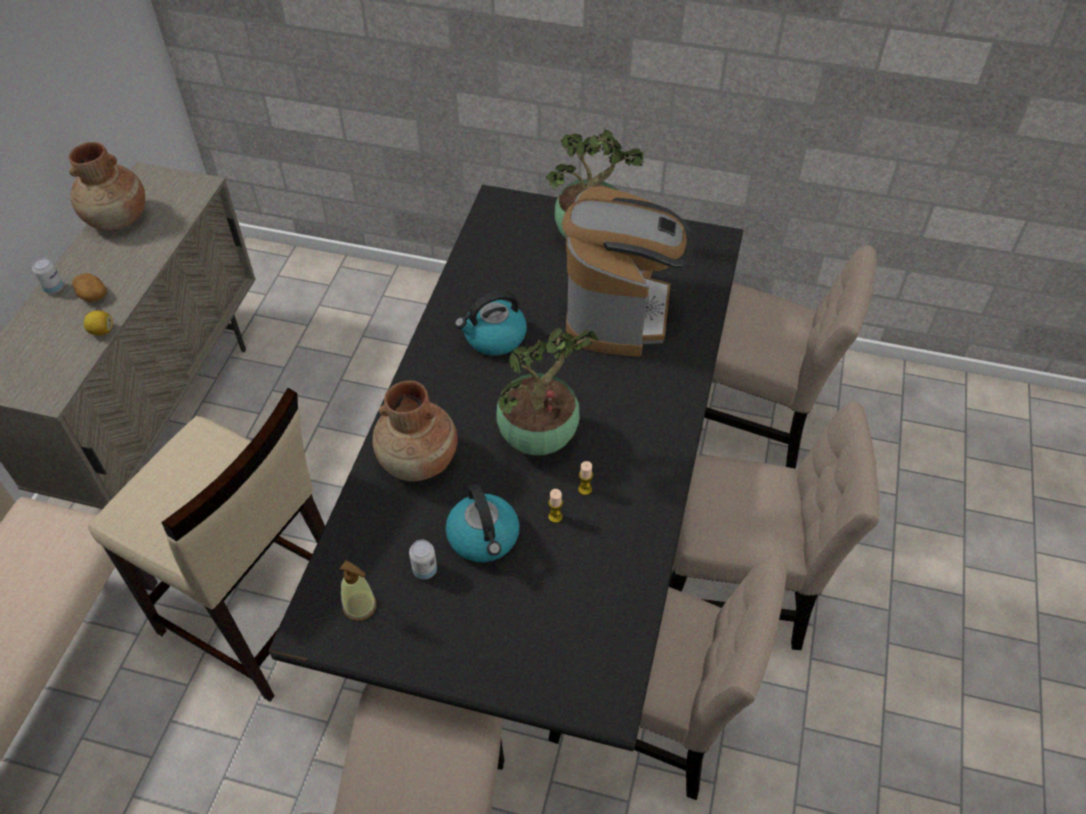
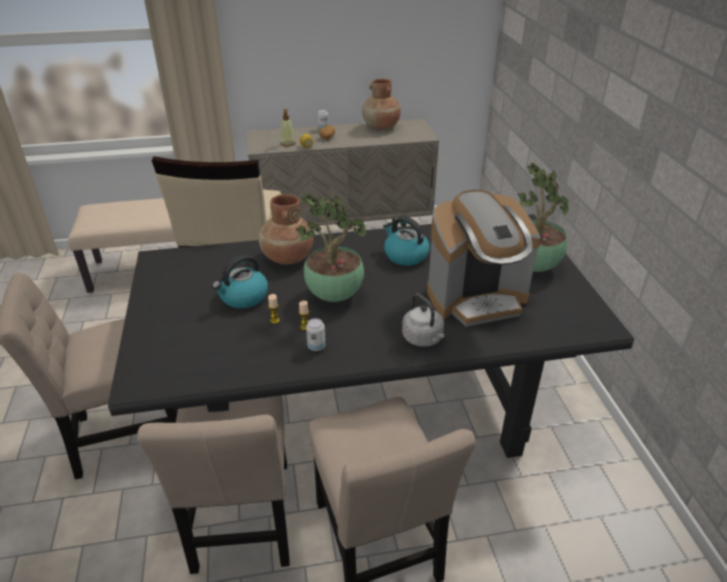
camera: 65 degrees right, 15 degrees down
(360, 606) = (175, 269): soap dispenser -> soap dispenser (287, 143)
(425, 570) = (209, 283): can -> can (316, 346)
(664, 387) = (423, 339): none -> grey kettle
(750, 426) = (549, 506): beige chair -> none

